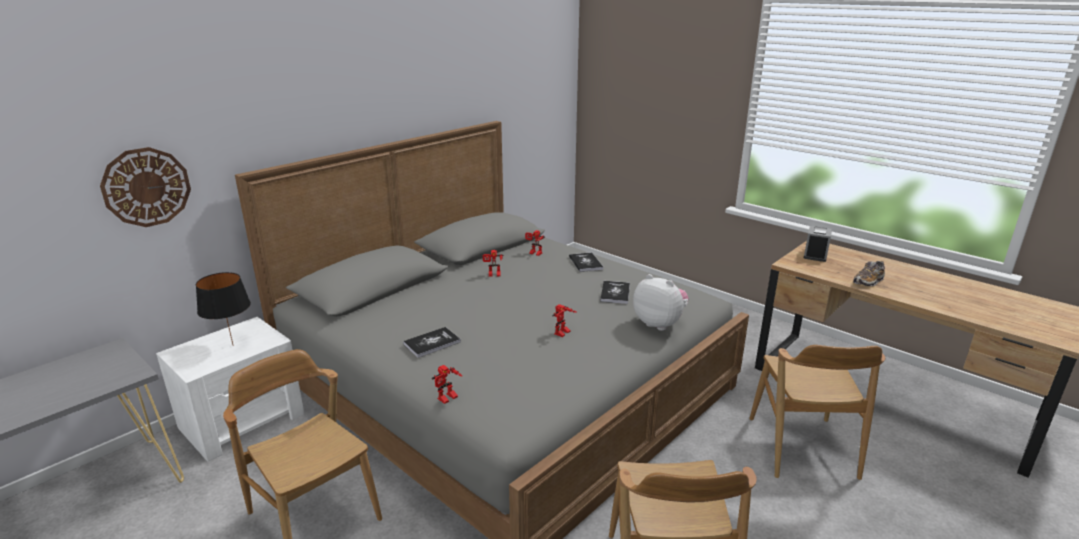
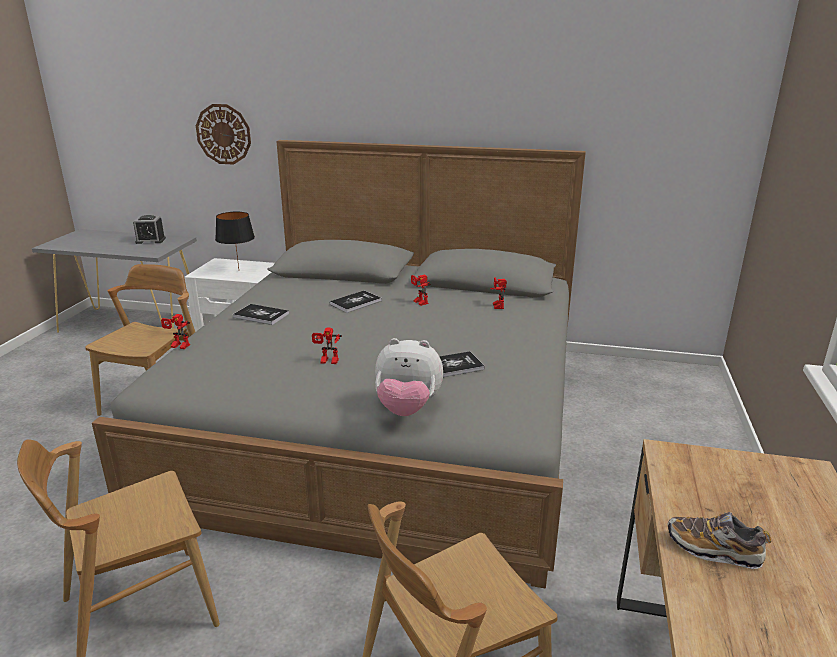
camera: 60 degrees right, 0 degrees up
(585, 263) = (510, 334): book -> book (355, 302)
(659, 323) = (407, 409): plush toy -> plush toy turned 90 degrees clockwise
(815, 255) = (754, 475): alarm clock -> alarm clock (150, 240)

